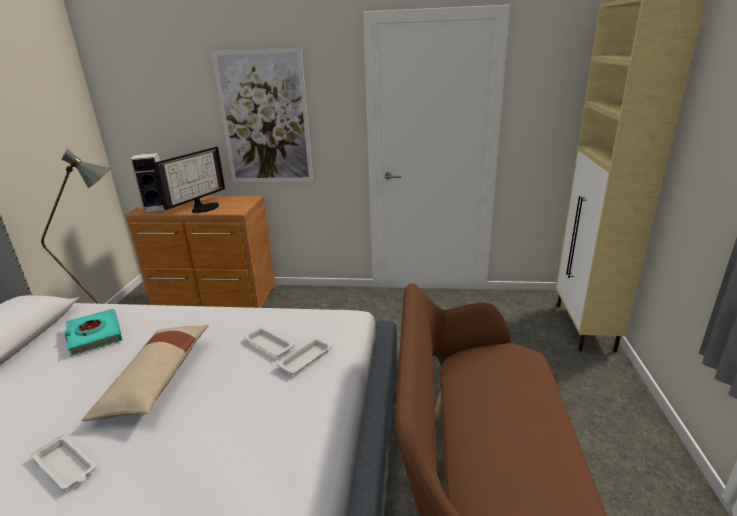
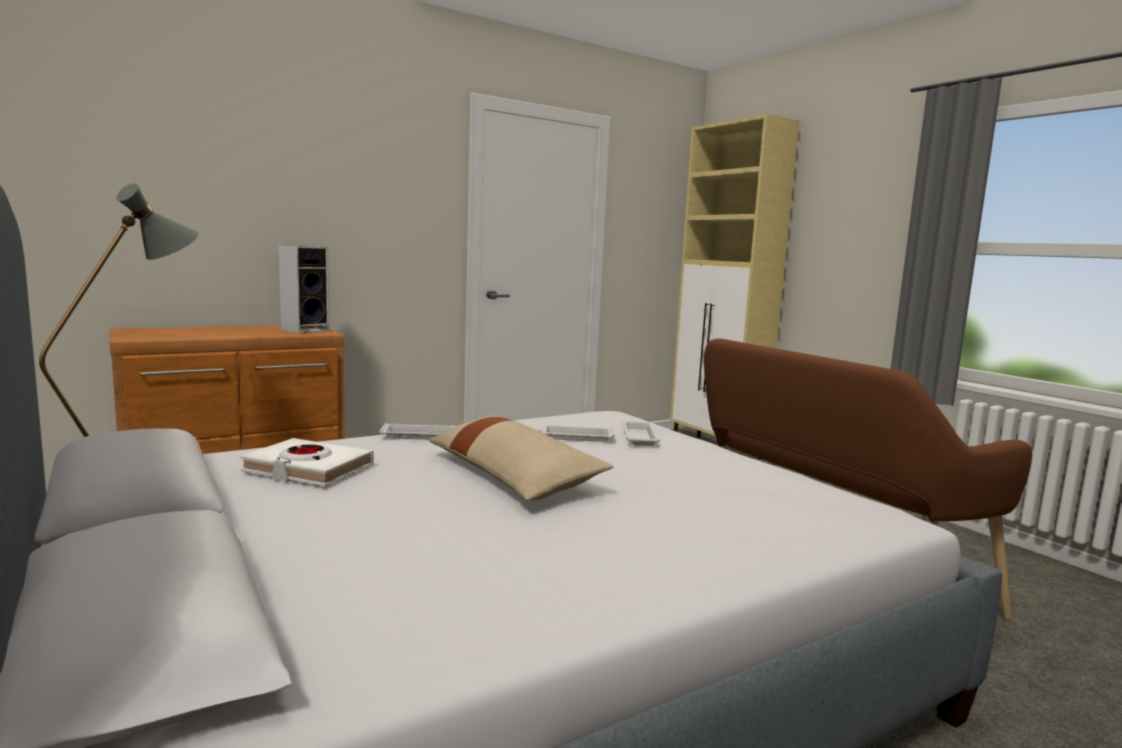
camera: 40 degrees left, 15 degrees down
(66, 466) = (577, 539): white tray -> white tray (421, 436)
(94, 335) = (308, 469): turquoise book -> white book
(158, 207) = (161, 335): speaker -> speaker (306, 330)
(203, 207) = (252, 332): monitor -> none
(265, 119) = (331, 209): picture -> none

